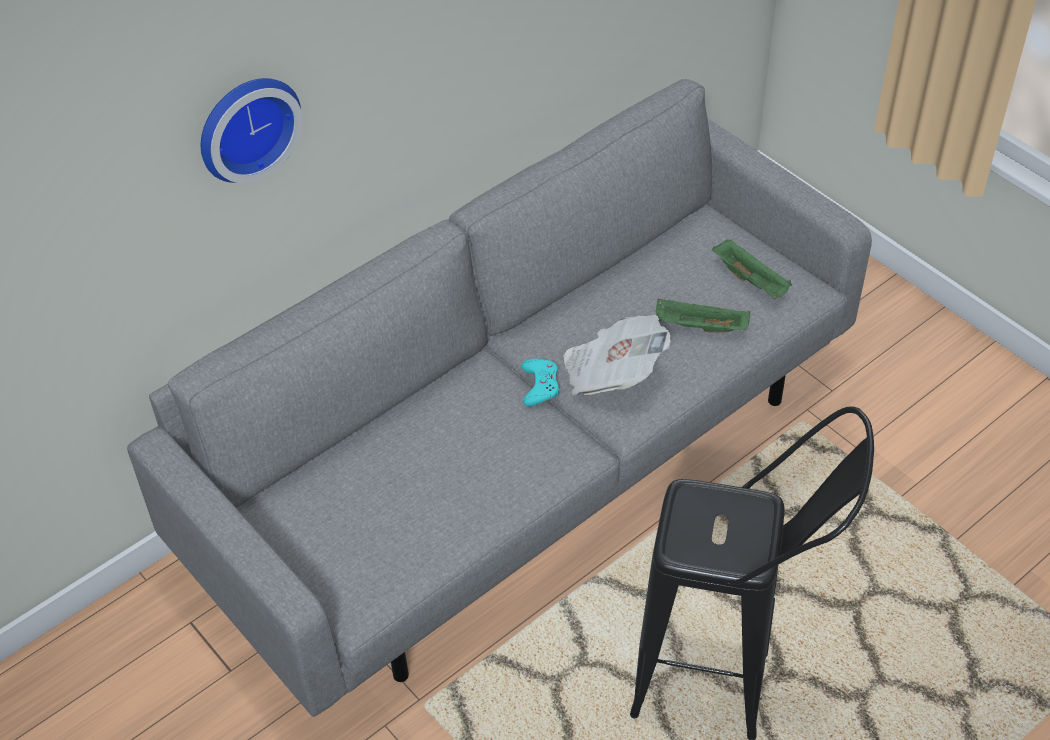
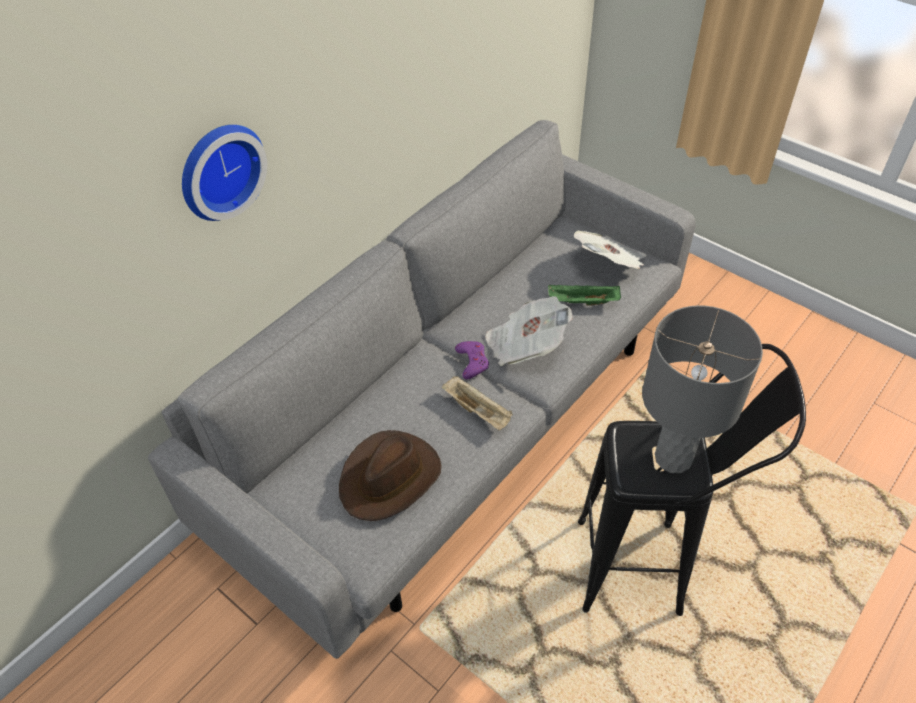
camera: 10 degrees left, 0 degrees up
(408, 513) = (390, 478): none -> brown hat
(533, 447) = (478, 411): none -> beige tray
(540, 385) = (472, 362): turquoise game controller -> purple game controller
(738, 531) = (674, 458): none -> grey table lamp
(751, 280) = (610, 264): green tray -> newspaper

